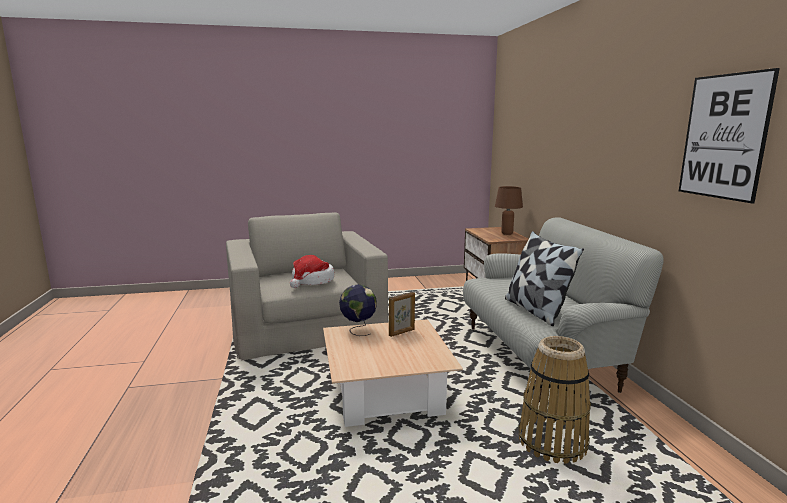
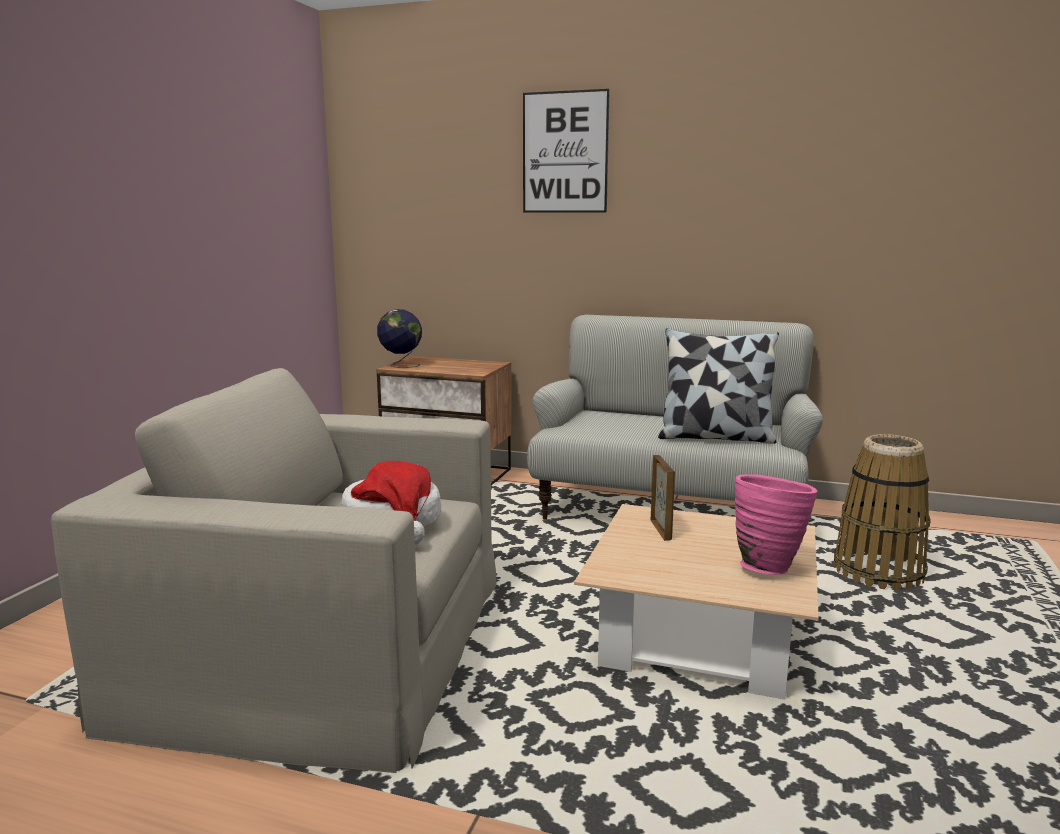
camera: 60 degrees left, 0 degrees up
(358, 330) = (618, 556): globe -> globe (400, 365)
(382, 362) = (768, 566): none -> pink vase
(506, 233) = (456, 362): brown table lamp -> none
(724, 137) = (880, 184): picture -> picture (565, 152)

